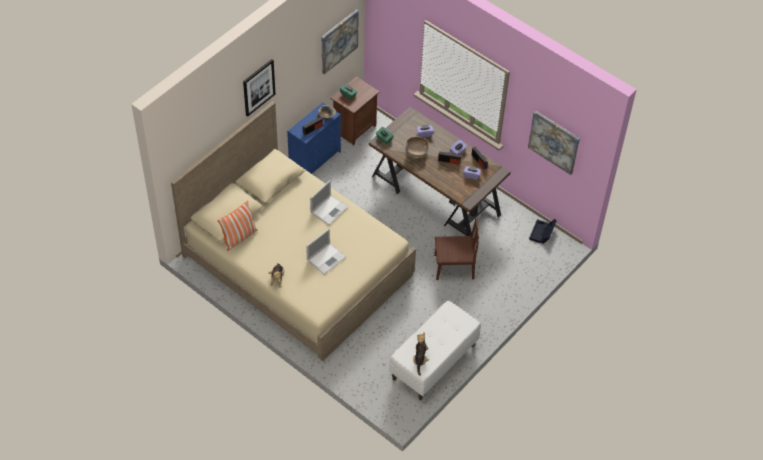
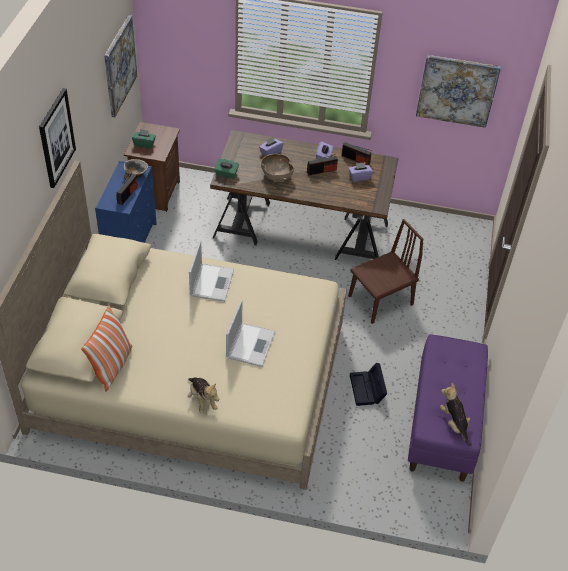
camera: 30 degrees left, 5 degrees down
(433, 362) = (443, 424): white bench -> purple bench
(542, 233) = (446, 226): black storage box -> black storage box (367, 390)

